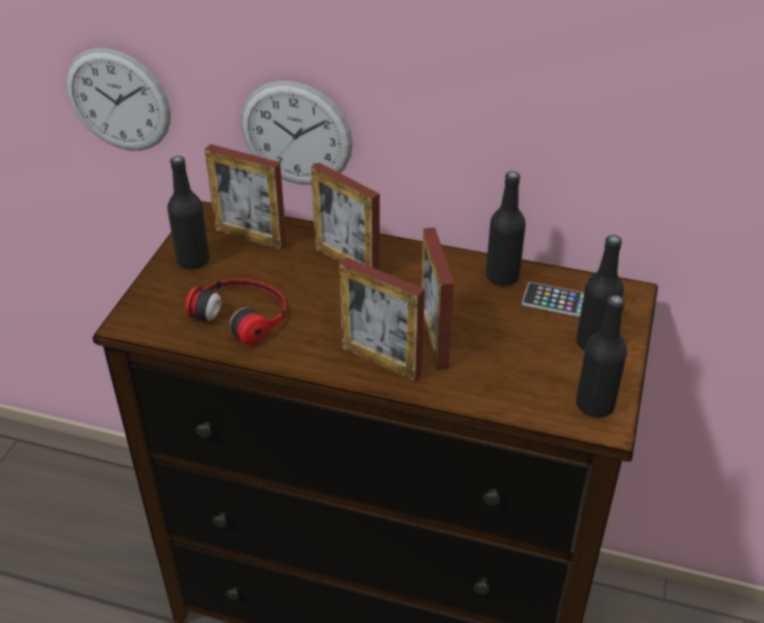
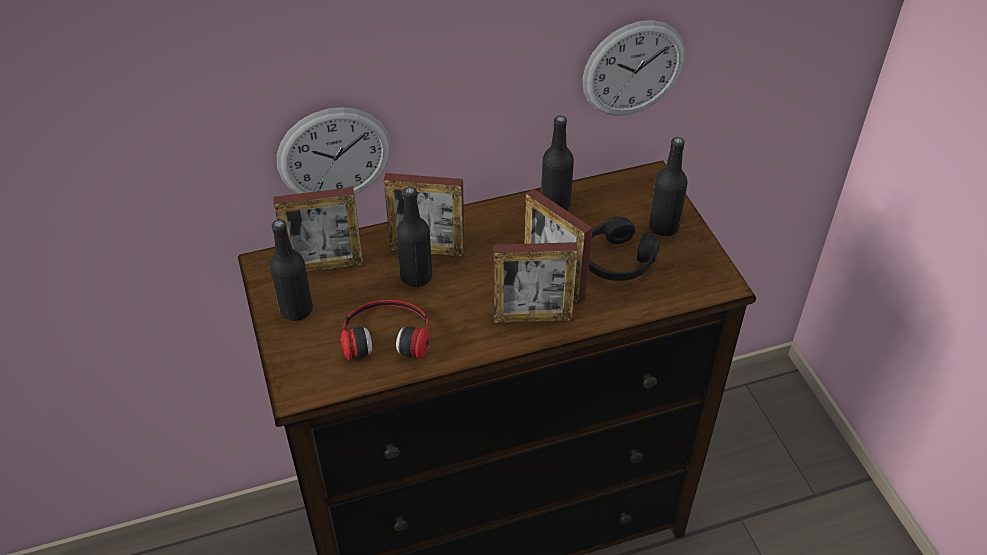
camera: 35 degrees left, 5 degrees up
(118, 100) = (136, 191): wall clock -> wall clock (634, 69)
(513, 350) = (616, 260): none -> black headphones
(555, 300) = (609, 206): phone -> none
(594, 405) = (705, 273): black bottle -> black bottle (416, 277)

